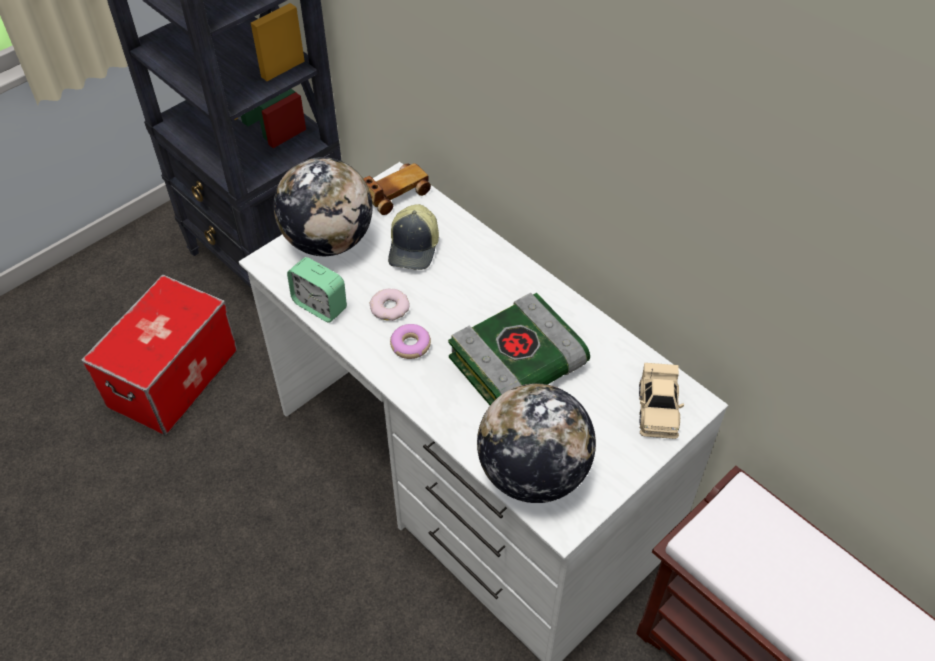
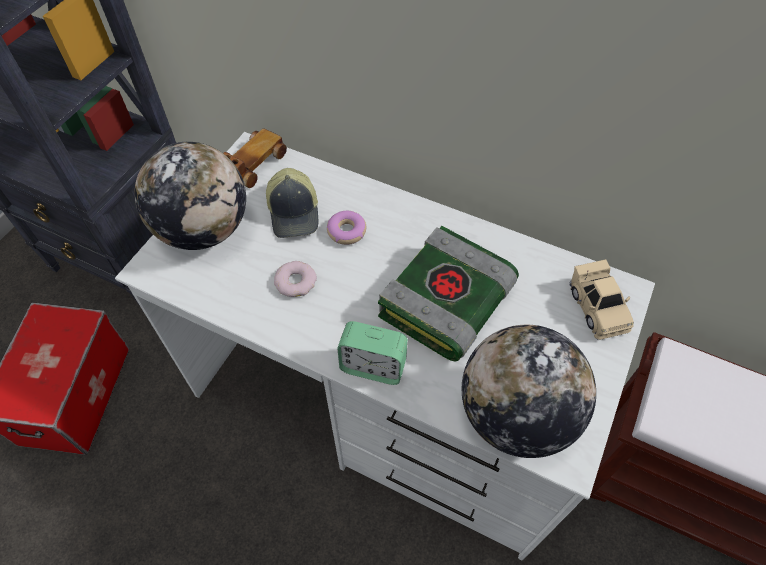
camera: 20 degrees left, 5 degrees up
(320, 306) = (222, 301): alarm clock -> alarm clock (373, 366)
(410, 345) = (333, 315): donut -> donut (346, 231)

